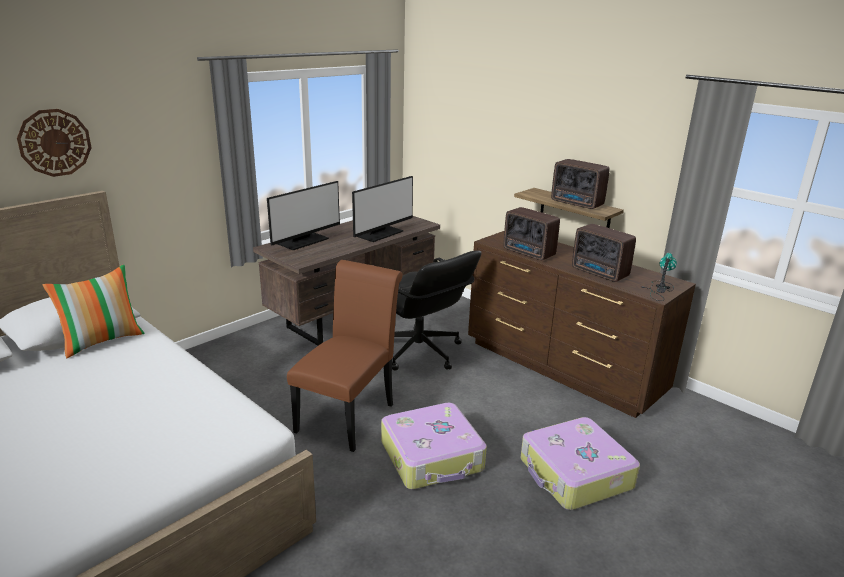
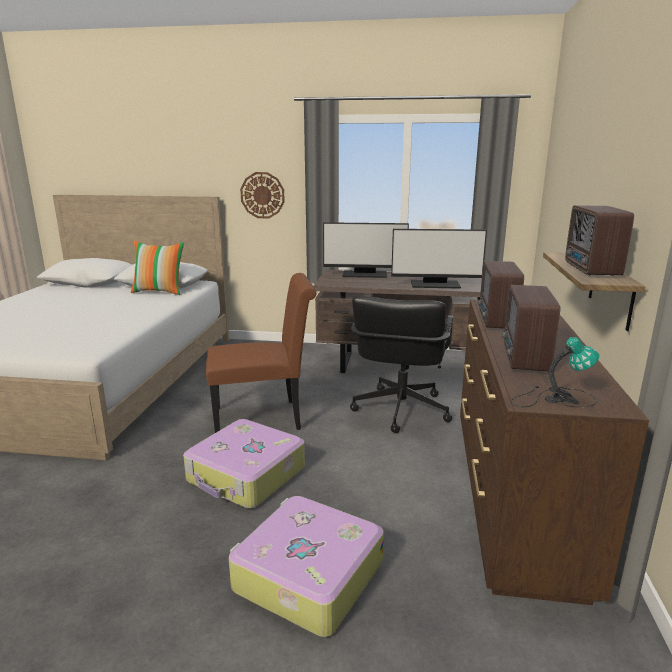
camera: 55 degrees right, 5 degrees down
(55, 142) = (194, 157): wall clock -> wall clock (262, 195)

